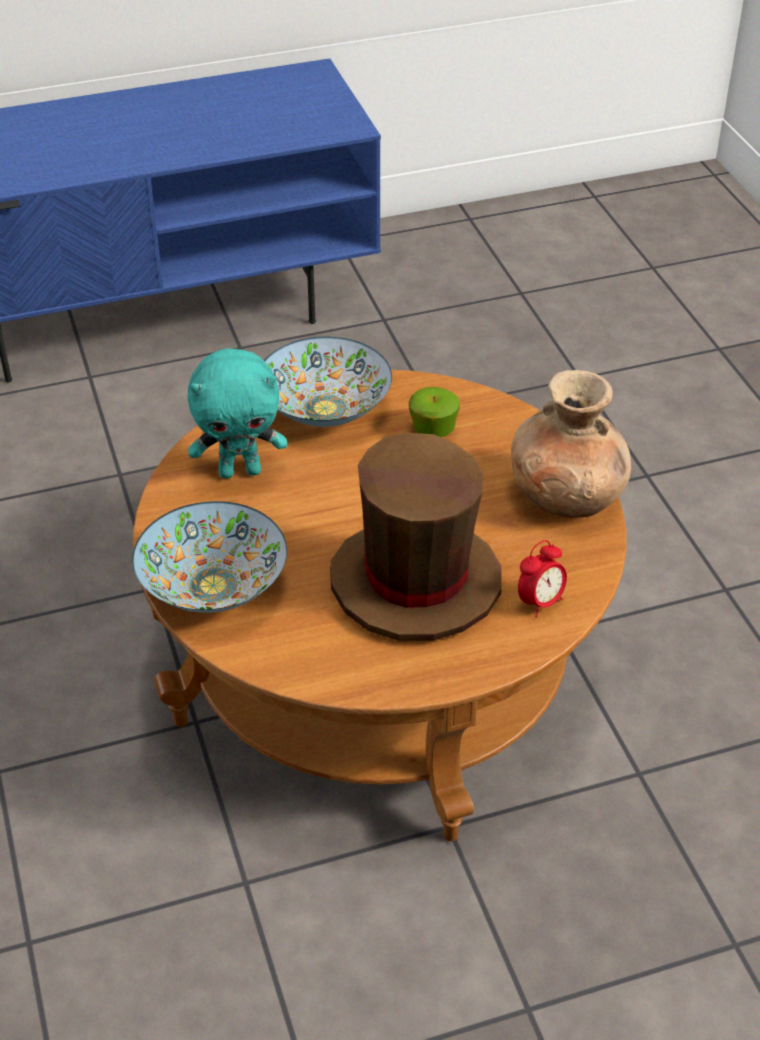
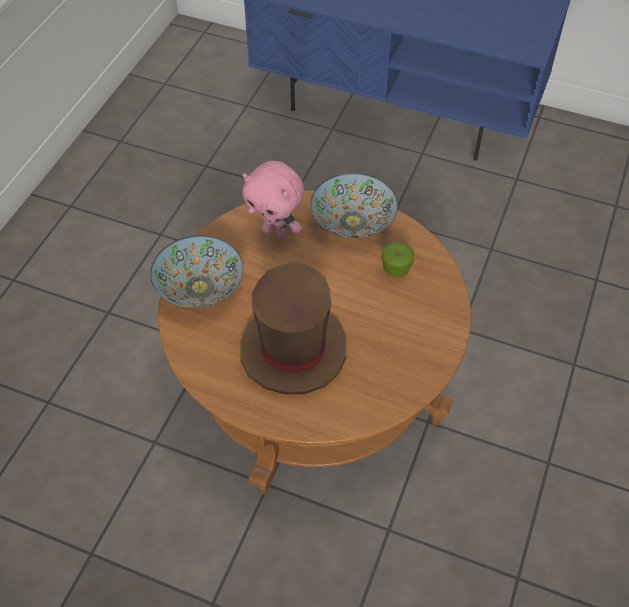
camera: 40 degrees right, 10 degrees up
(240, 471) = (276, 232): turquoise plush toy -> pink plush toy
(540, 602) = (343, 405): alarm clock -> none
(567, 497) = (424, 354): brown vase -> none

